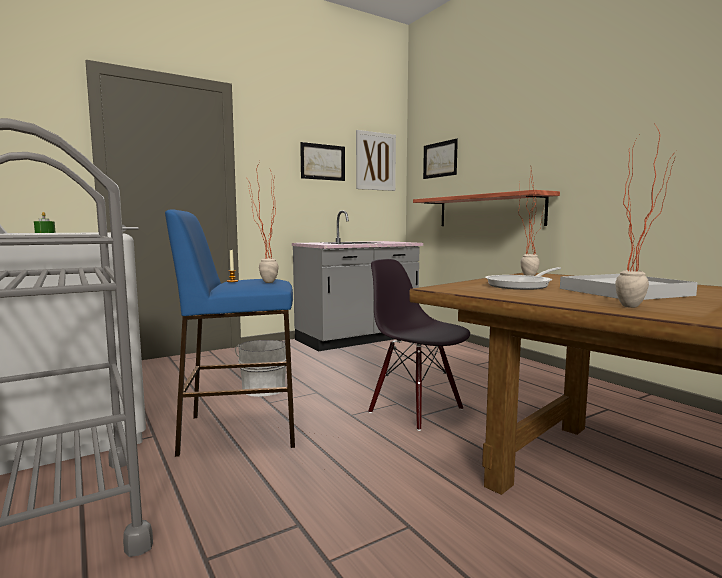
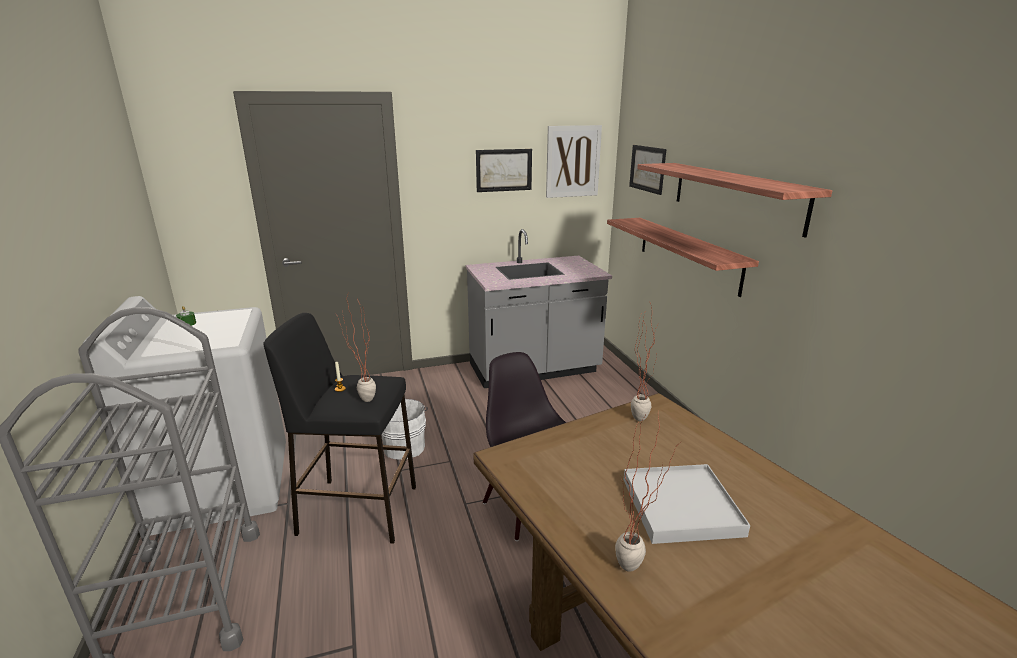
camera: 15 degrees right, 15 degrees up
(239, 431) = (357, 509): blue stool -> black stool
(522, 285) = (595, 459): frying pan -> none
(529, 150) = (735, 195): none -> shelf

